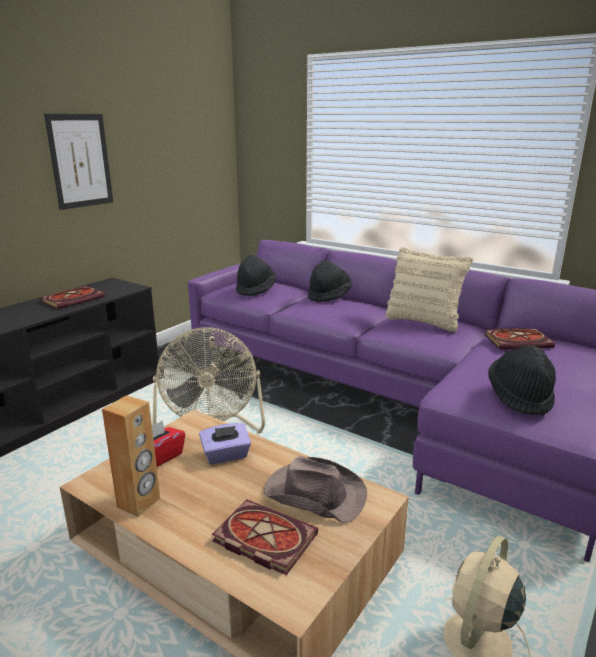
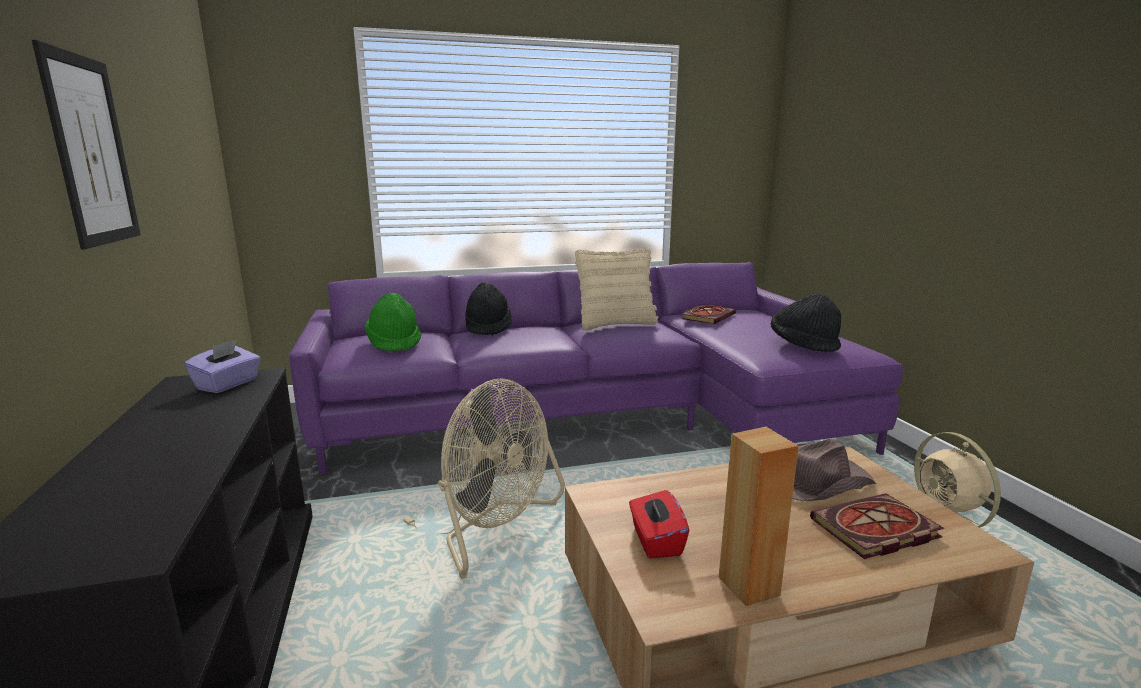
camera: 50 degrees left, 5 degrees down
(74, 299) = (191, 417): book -> none
(226, 456) = (699, 500): purple tissue box -> purple tissue box (228, 384)
(255, 290) = (394, 343): black hat -> green hat

